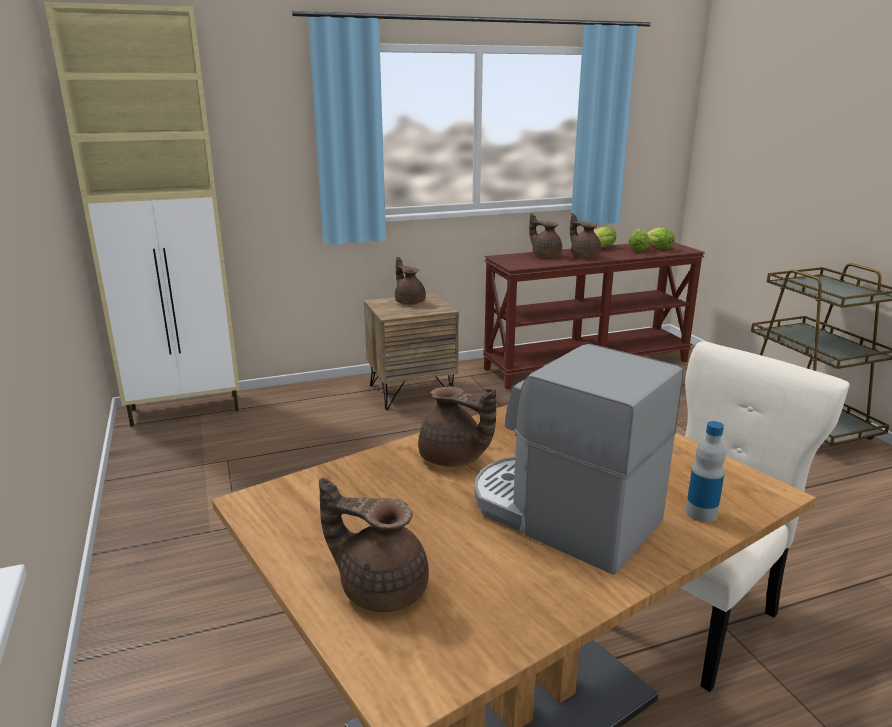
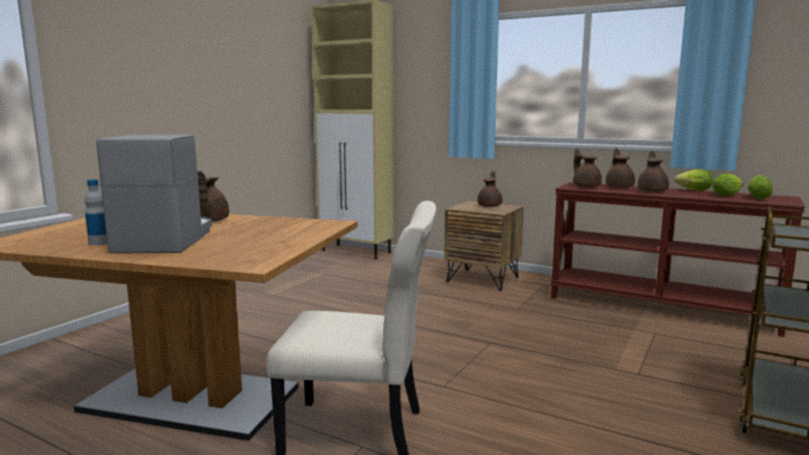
camera: 50 degrees right, 10 degrees down
(381, 588) = (67, 231): brown teapot -> brown teapot (585, 186)
(701, 513) = (201, 257): bottle -> bottle (99, 243)

